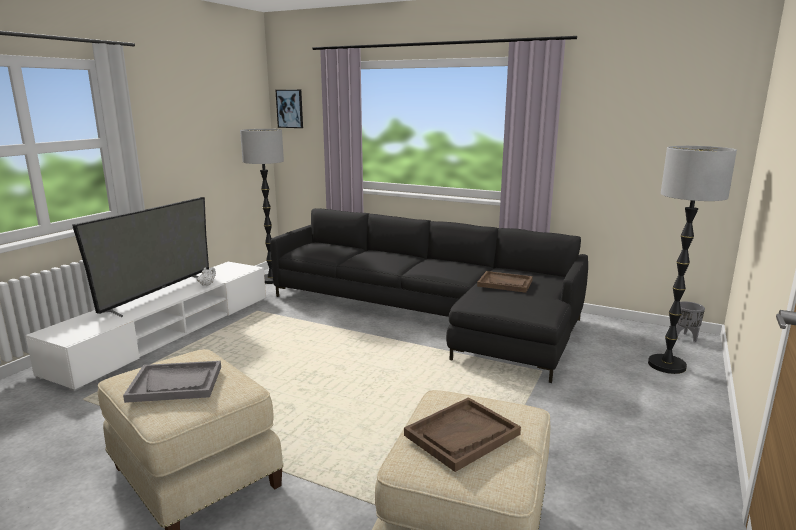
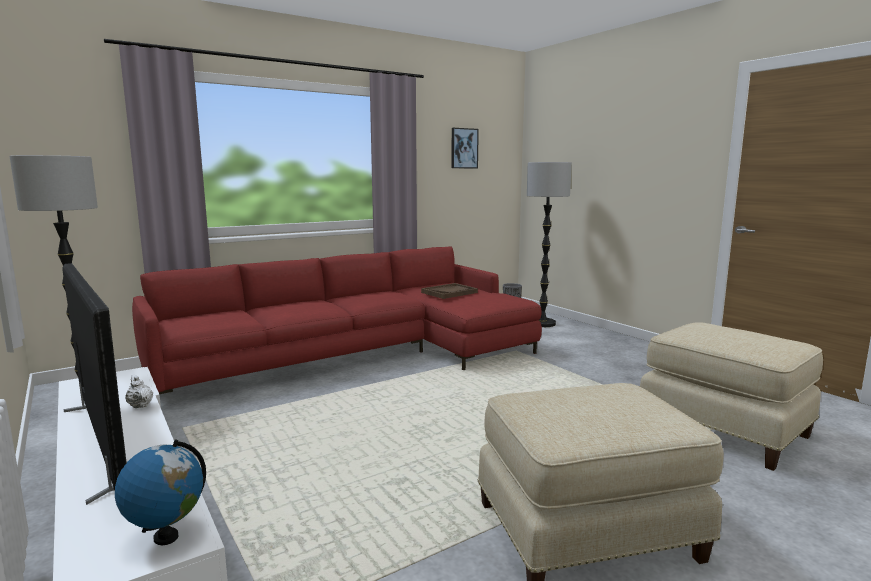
camera: 60 degrees left, 5 degrees down
(73, 334) = (166, 537): none -> globe
(176, 383) = (606, 408): grey tray -> none
(290, 108) = (43, 129): picture -> picture (464, 148)
(430, 315) = (361, 355): black sofa -> red sofa
(462, 435) = (740, 337): brown tray -> none

